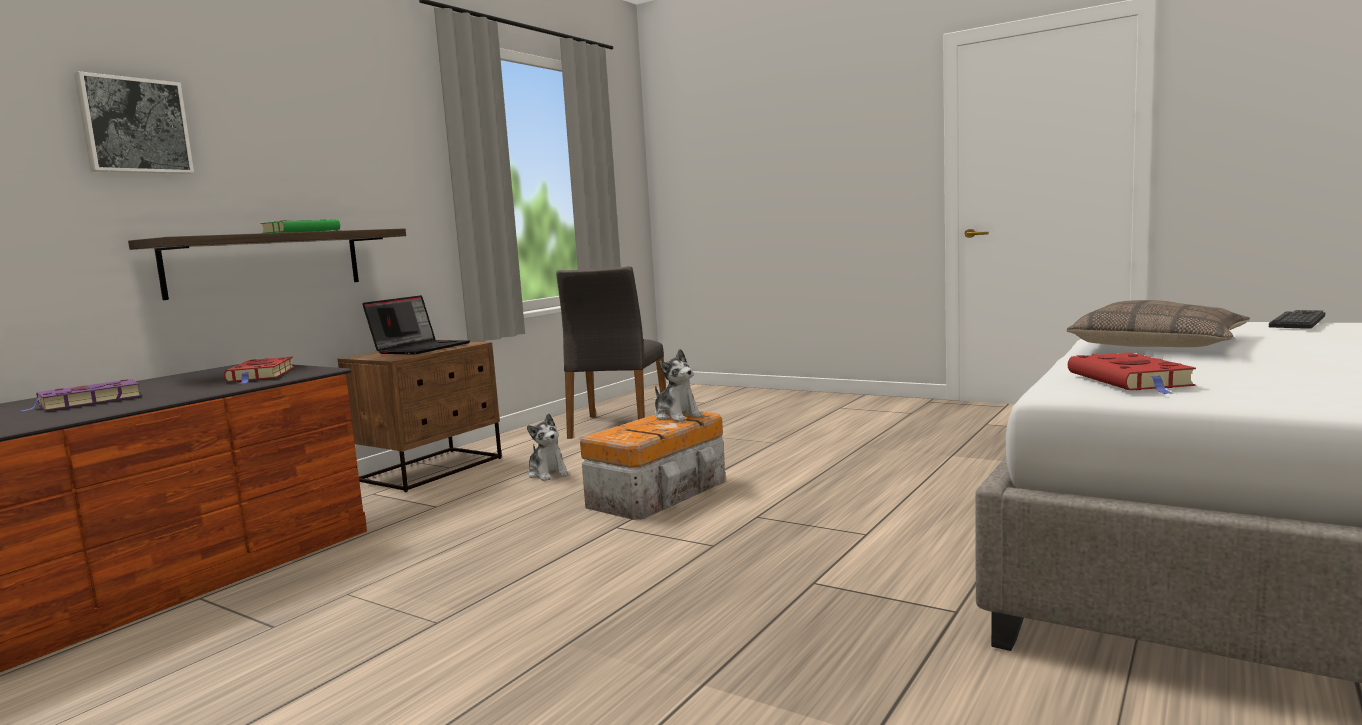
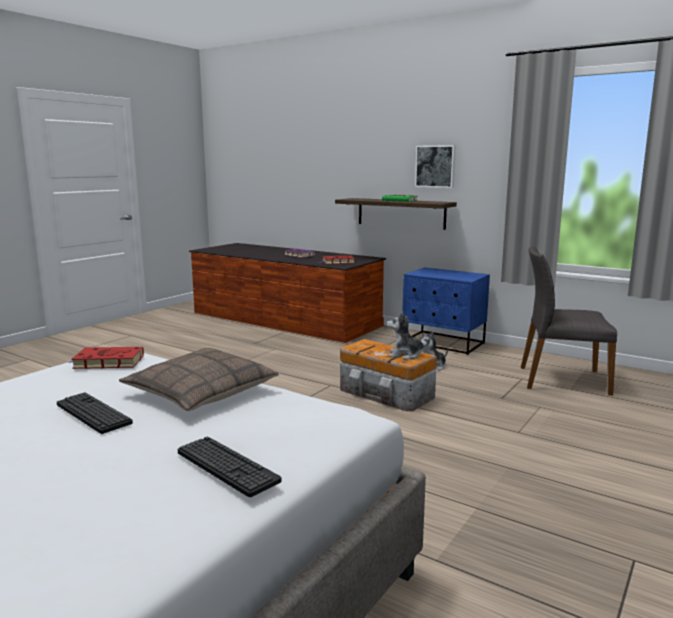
camera: 90 degrees right, 5 degrees up
(134, 126) = (360, 151): picture -> picture (435, 166)
(421, 348) = (450, 274): laptop -> none
(432, 470) = (443, 343): brown nightstand -> blue nightstand
(677, 416) = (405, 355): plush toy -> plush toy turned 45 degrees clockwise
(1302, 356) = (93, 413): none -> keyboard

